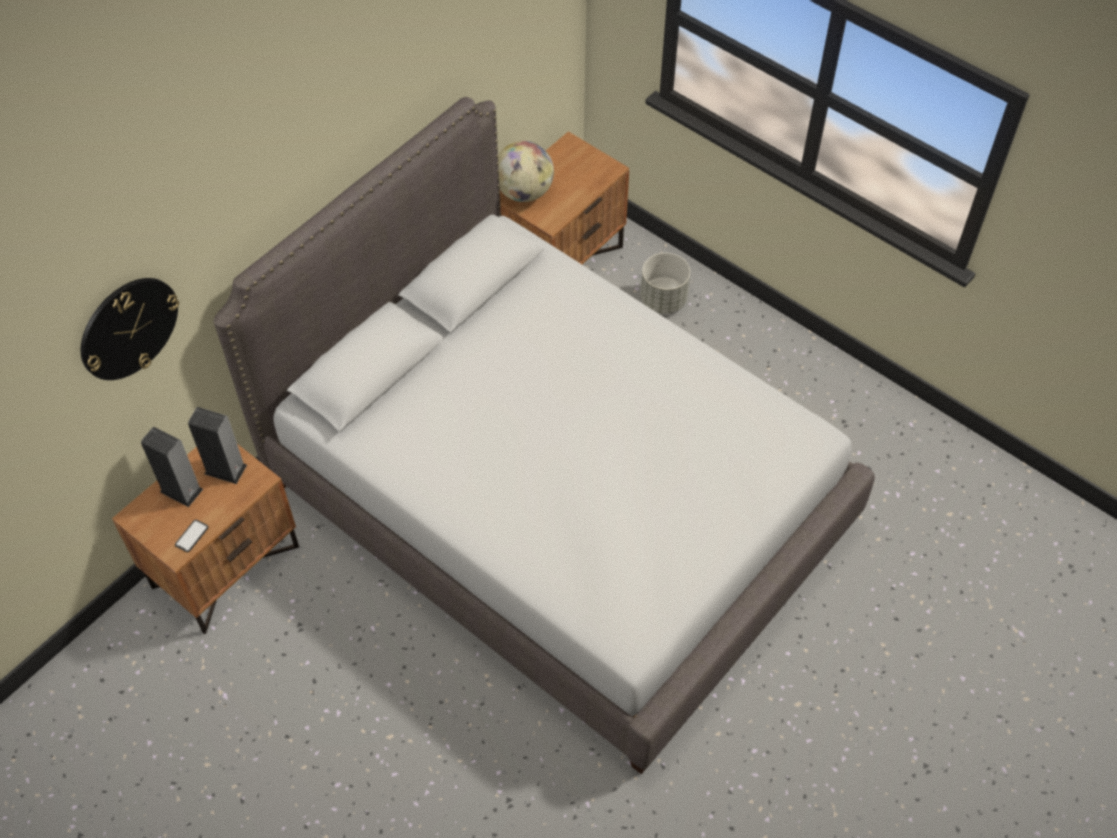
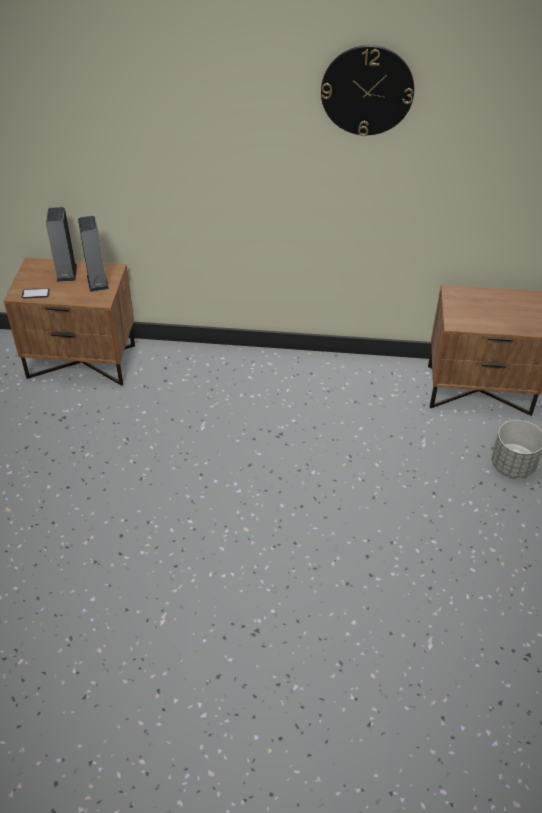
camera: 55 degrees right, 10 degrees down
(128, 328) = (70, 116): wall clock -> wall clock (367, 90)
(524, 192) = (465, 297): globe -> none
(558, 502) = (270, 499): grey bed -> none

